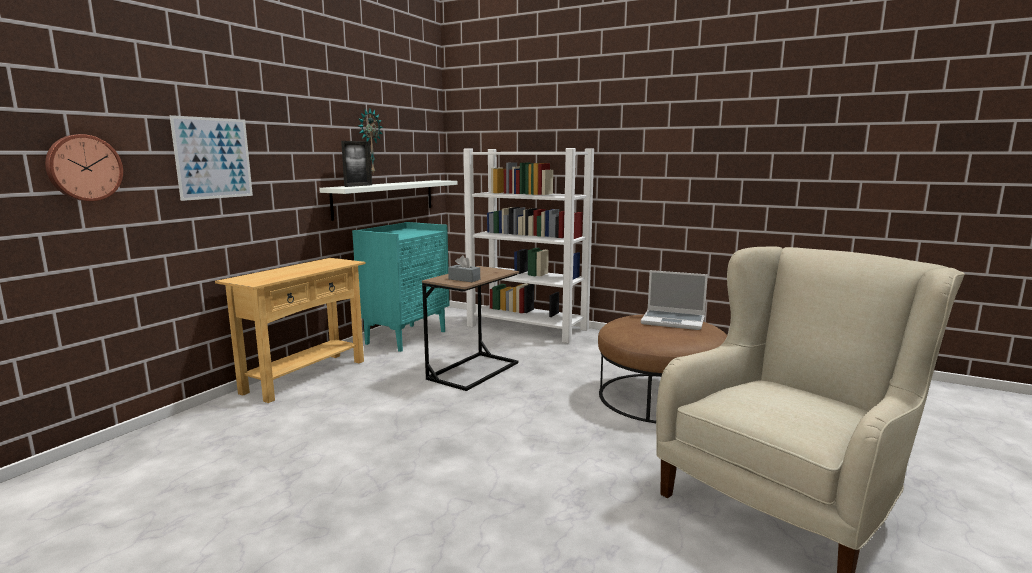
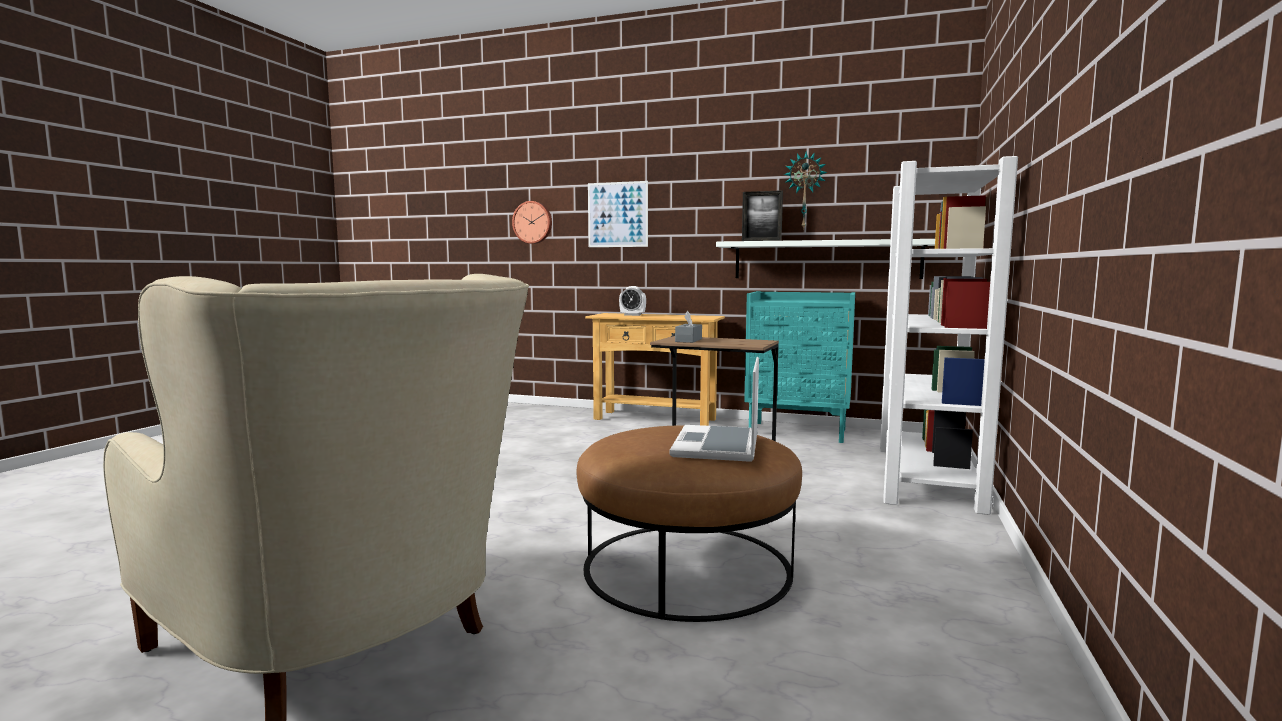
camera: 80 degrees right, 5 degrees down
(276, 274) = (632, 315): none -> alarm clock

